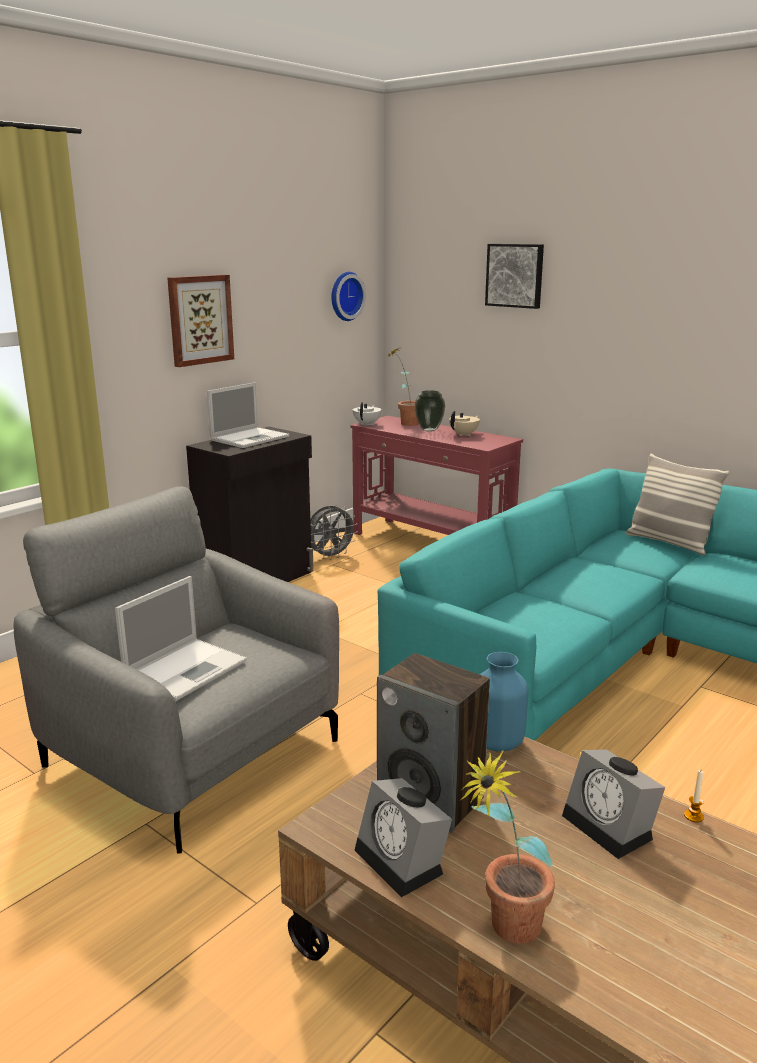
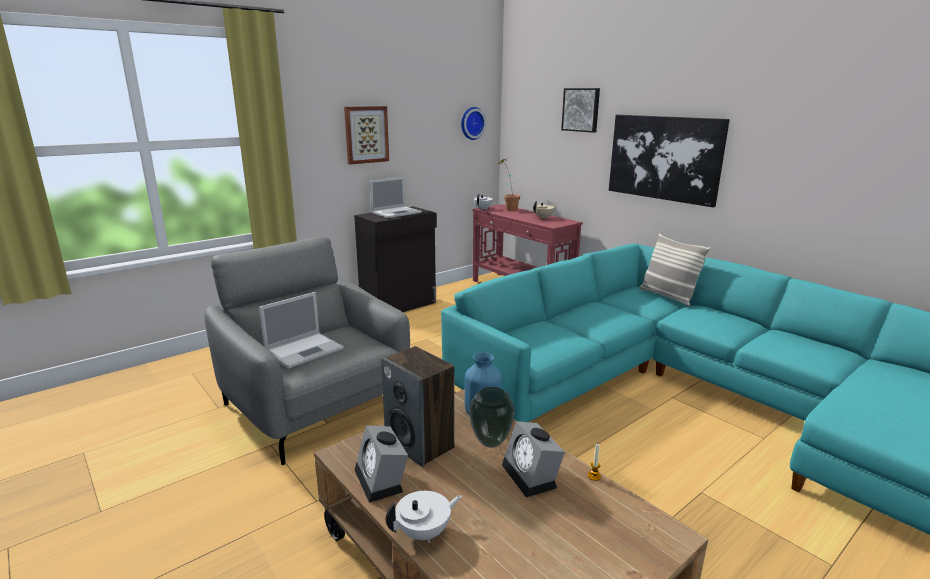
camera: 10 degrees right, 0 degrees up
(330, 556) = (452, 294): grey fan -> none
(429, 430) = (522, 214): vase -> vase (490, 443)
(504, 931) = (424, 532): potted plant -> white teapot
(646, 345) = (664, 158): none -> picture

